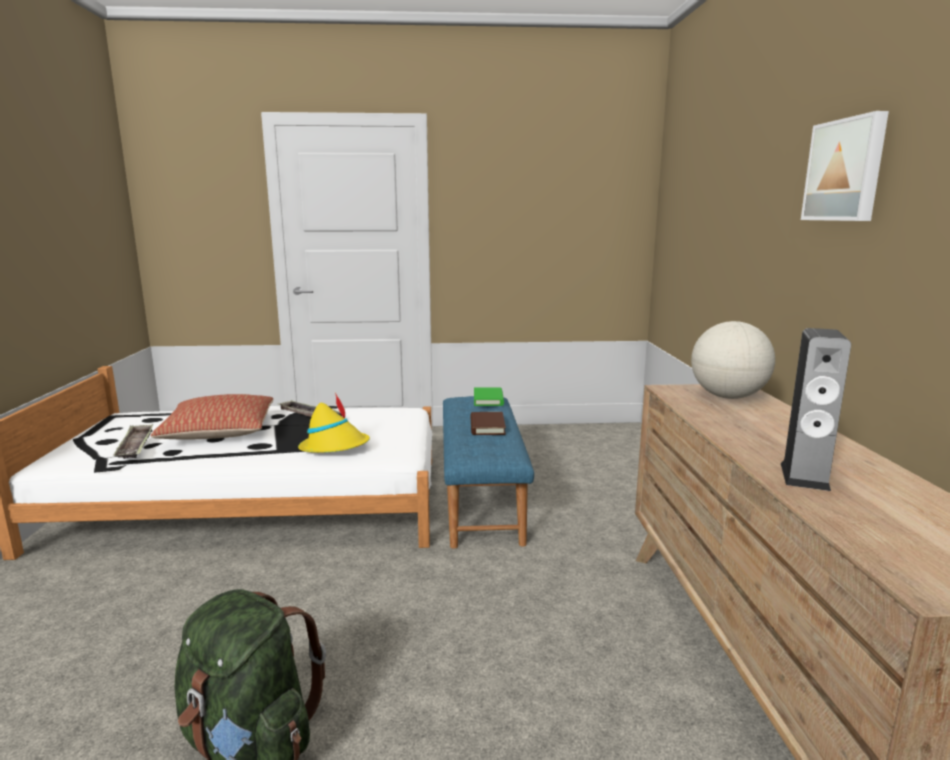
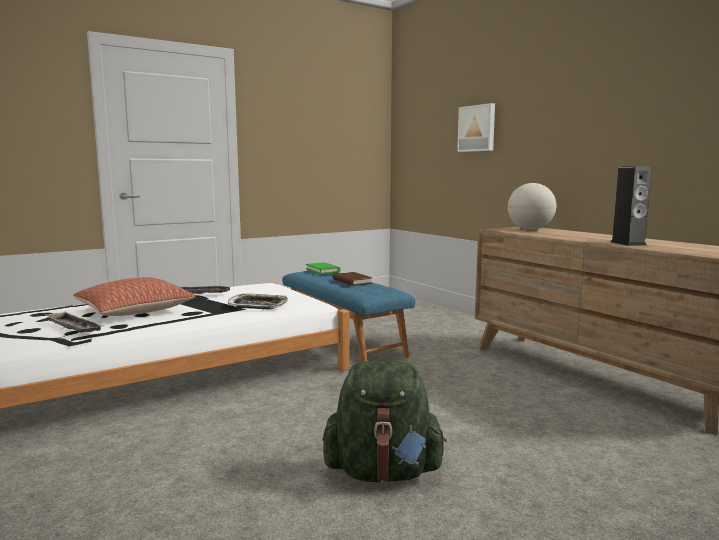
camera: 30 degrees left, 5 degrees down
(335, 447) = (258, 306): yellow hat -> tray
(846, 170) = (572, 97): picture -> picture (477, 128)

